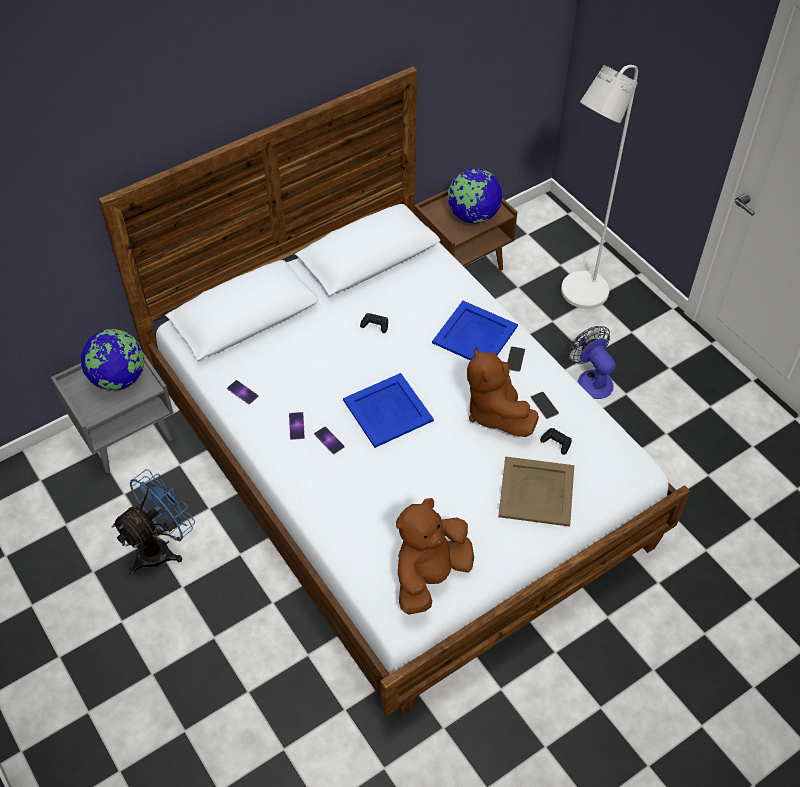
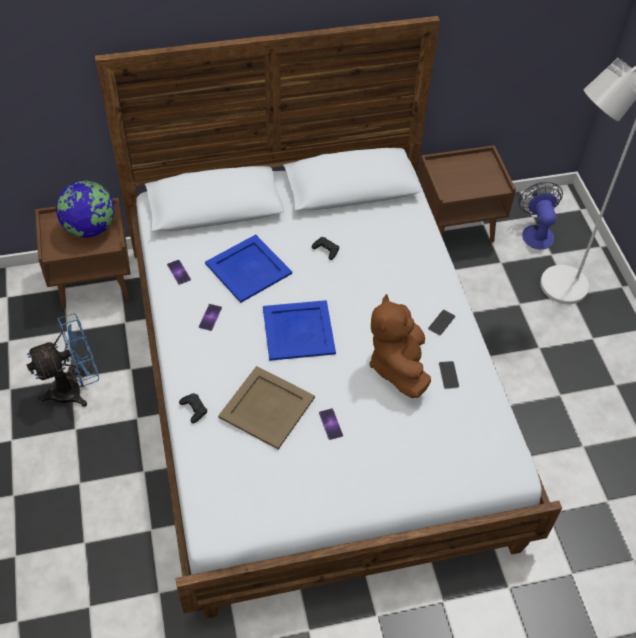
camera: 20 degrees right, 0 degrees up
(127, 435) = (94, 282): grey nightstand -> brown nightstand
(329, 440) = (232, 340): phone -> phone (330, 424)
(430, 576) = (260, 497): brown plush toy -> none
(473, 216) = (472, 181): globe -> none
(475, 334) = (415, 287): blue tray -> blue tray (249, 268)
(535, 492) = (399, 454): beige tray -> beige tray (266, 407)
(556, 443) = (443, 414): black game controller -> black game controller (194, 409)
(591, 379) = (531, 370): fan -> fan (536, 232)

